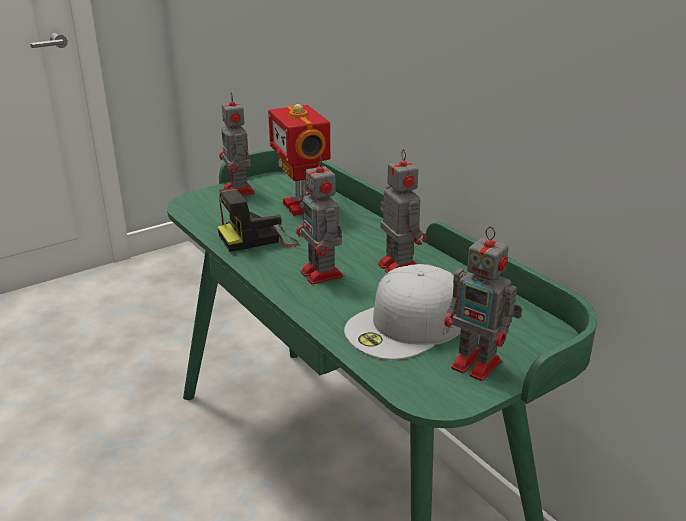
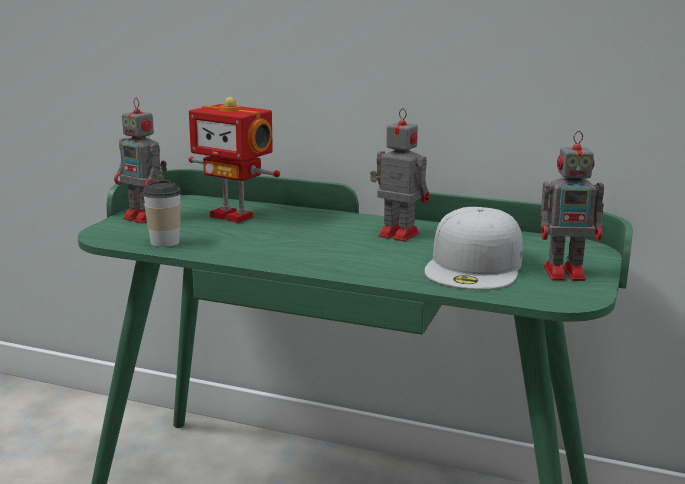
camera: 35 degrees left, 10 degrees down
(215, 222) = (165, 242): none -> cup
(259, 239) = (236, 244): camera -> none
(322, 275) = (345, 253): toy robot -> none

